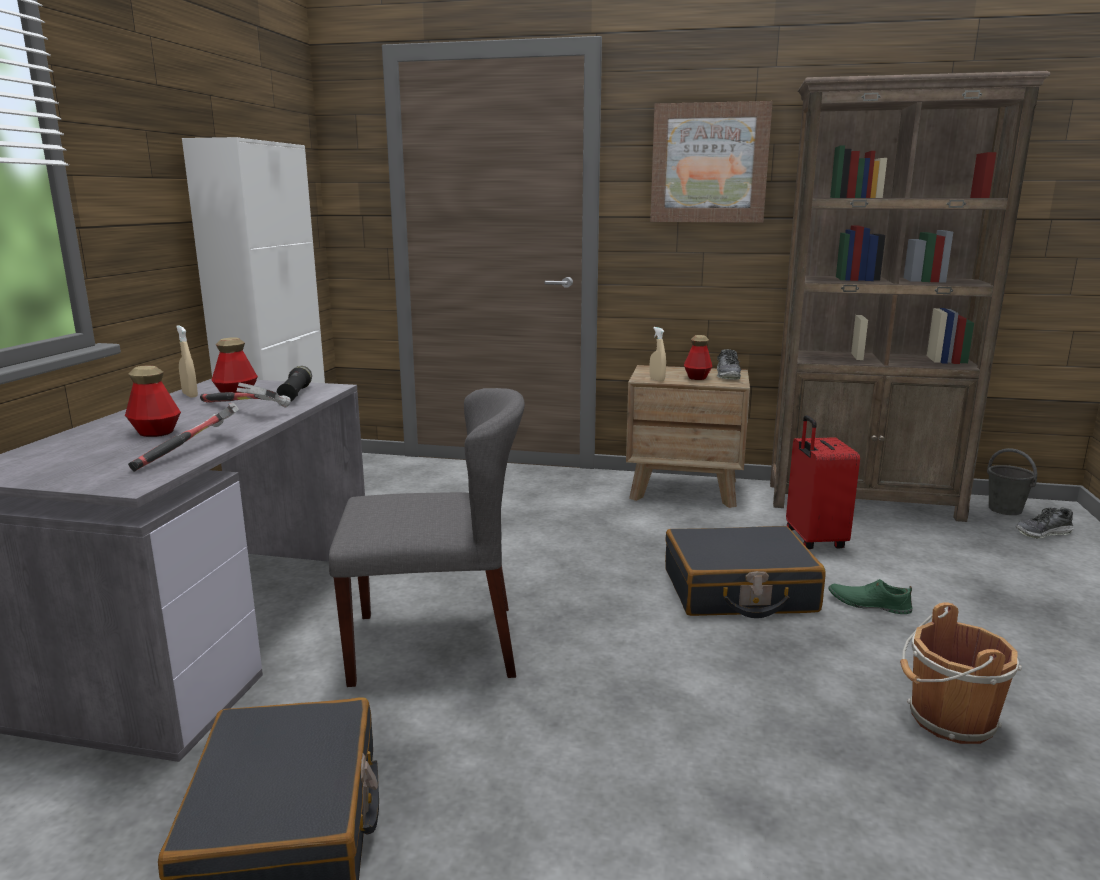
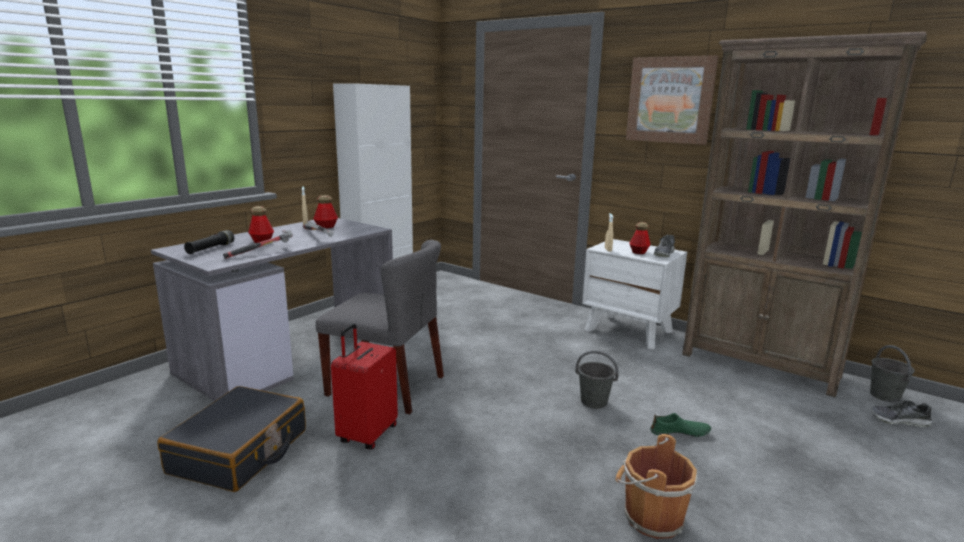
camera: 25 degrees right, 0 degrees up
(295, 394) = (352, 230): black flashlight -> black flashlight (210, 249)
(684, 490) = (629, 330): brown nightstand -> white nightstand
(738, 591) = (594, 402): black suitcase -> grey bucket
(813, 540) = (687, 382): red suitcase -> red suitcase (367, 434)
(868, 604) = (679, 432): green shoe -> green shoe turned 135 degrees clockwise

